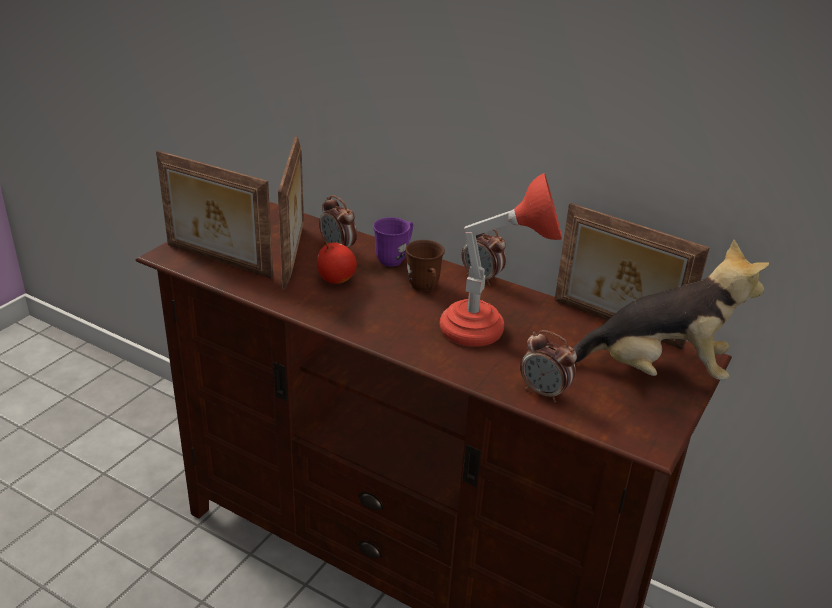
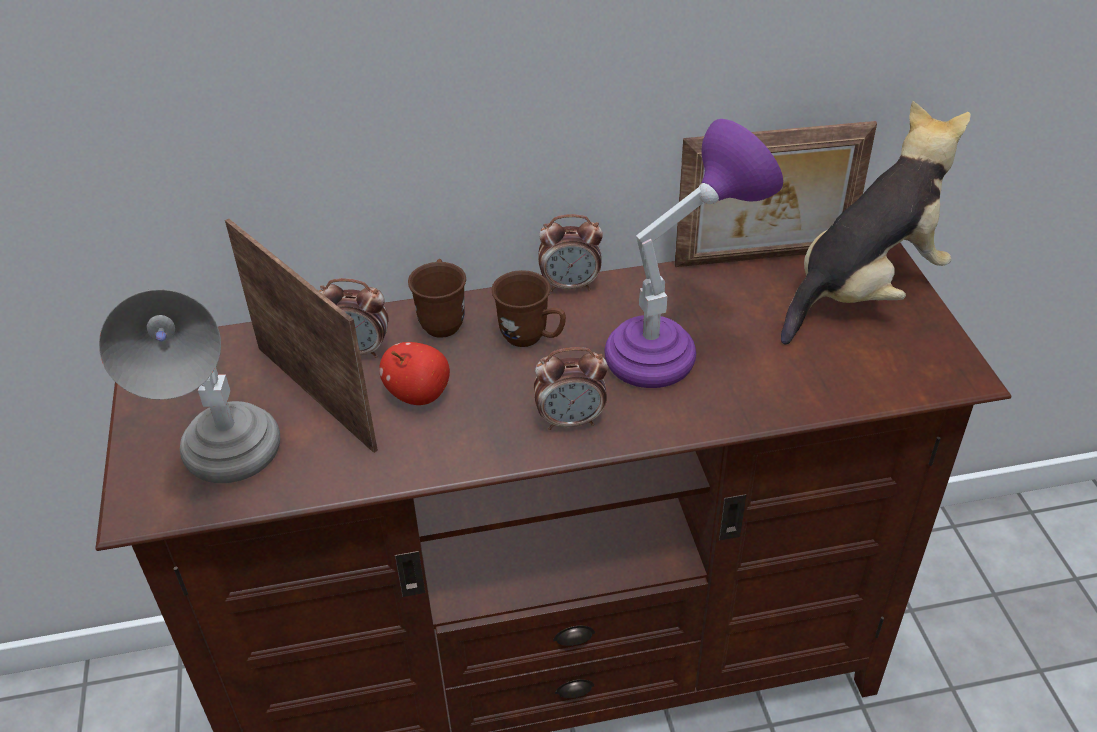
camera: 40 degrees left, 10 degrees up
(217, 262) = (229, 471): picture frame -> grey table lamp
(395, 258) = (442, 319): purple mug -> brown mug
(490, 333) = (674, 350): red table lamp -> purple table lamp
(544, 392) = (813, 386): alarm clock -> alarm clock (571, 421)

